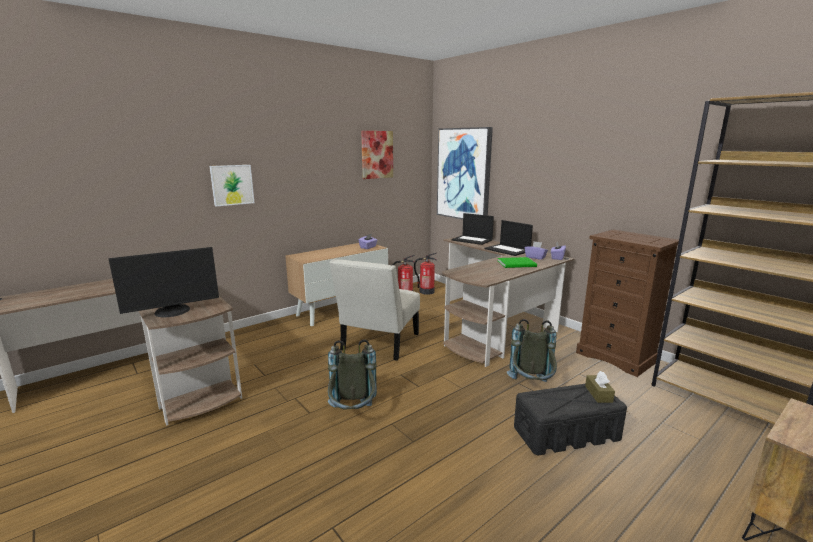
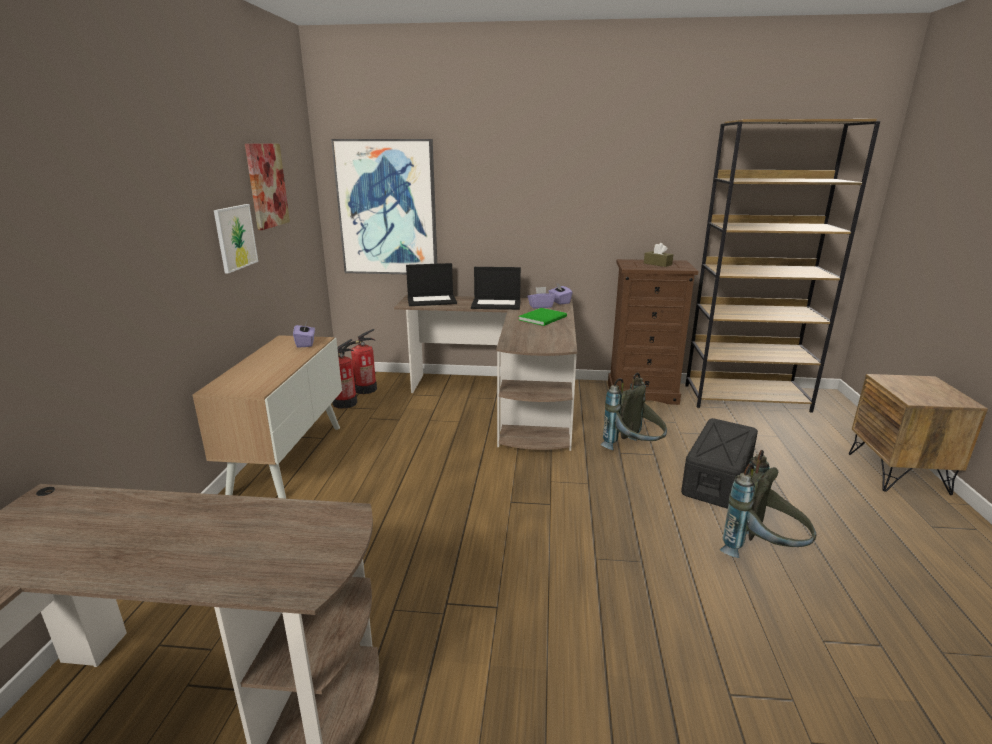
camera: 45 degrees left, 5 degrees up
(172, 312) = (283, 563): monitor -> none
(232, 185) = (87, 274): picture -> picture (235, 237)
(353, 414) = (545, 575): grey backpack -> grey backpack (762, 553)
(378, 344) = (423, 479): white chair -> none
(598, 394) = (730, 427): brown tissue box -> brown tissue box (657, 264)

